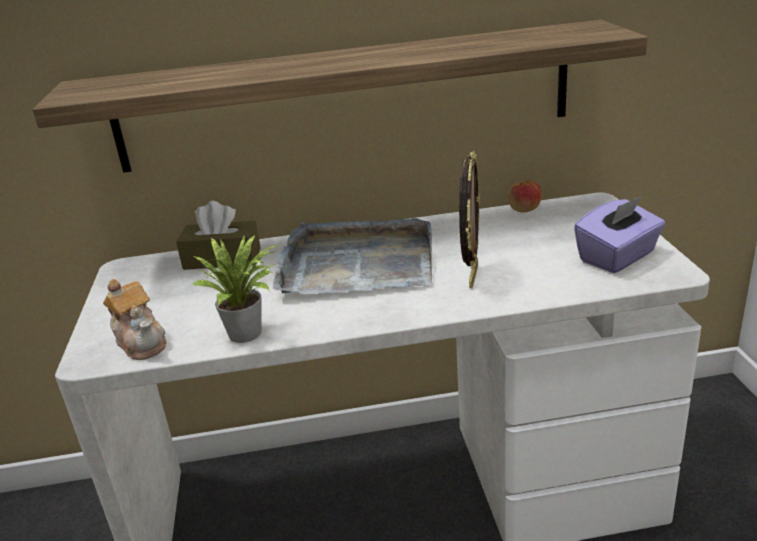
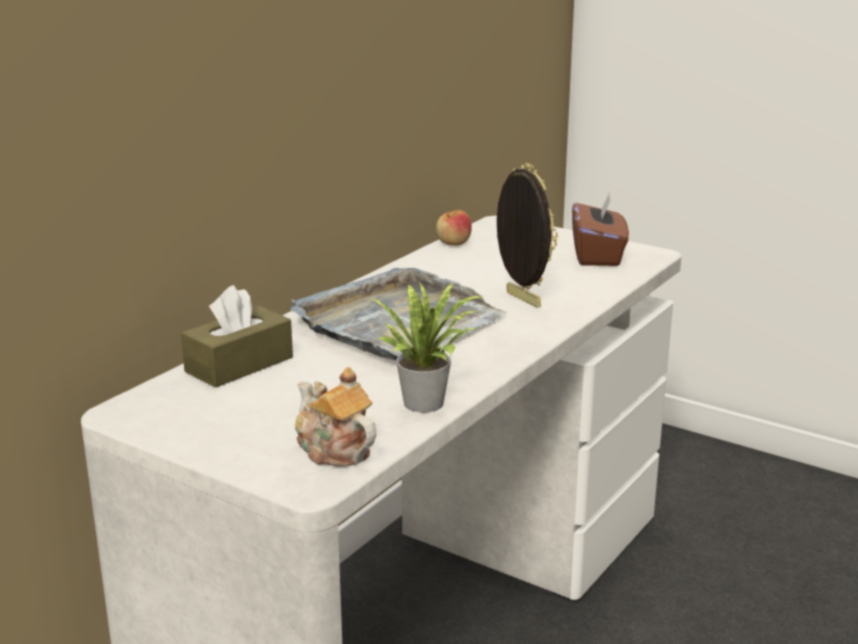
camera: 50 degrees left, 5 degrees down
(141, 342) = (333, 450): teapot -> teapot turned 135 degrees counterclockwise
(345, 97) = (303, 138): shelf -> none
(618, 257) = (597, 255): purple tissue box -> brown tissue box

